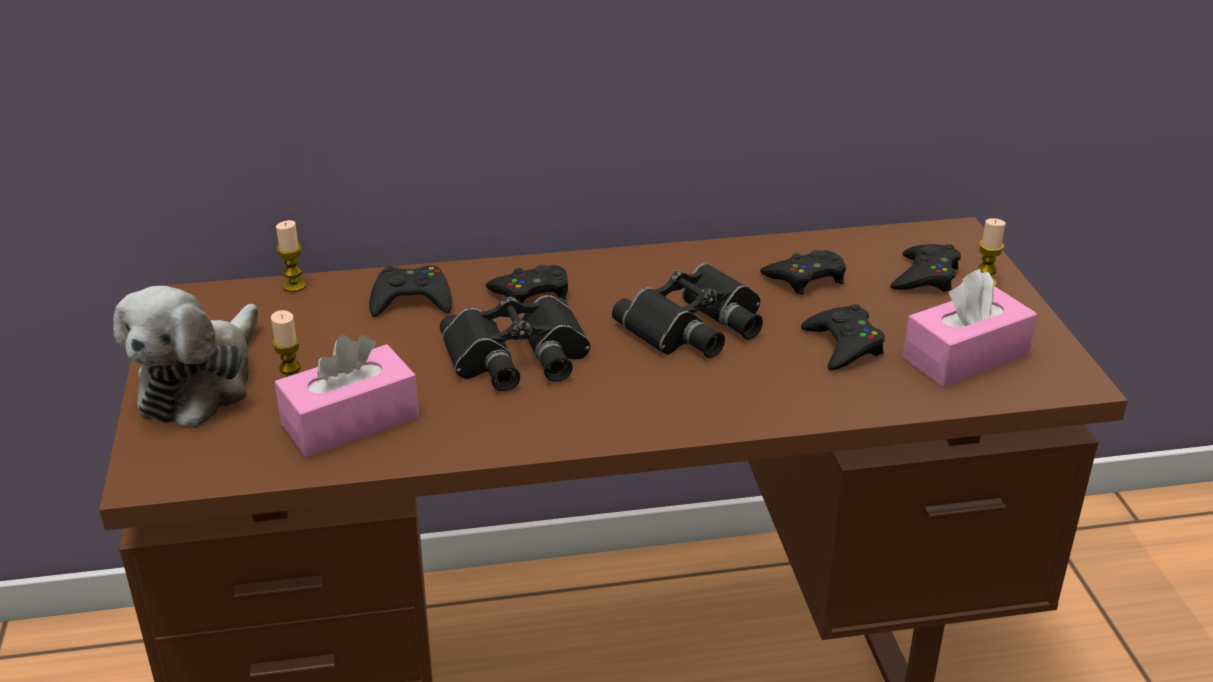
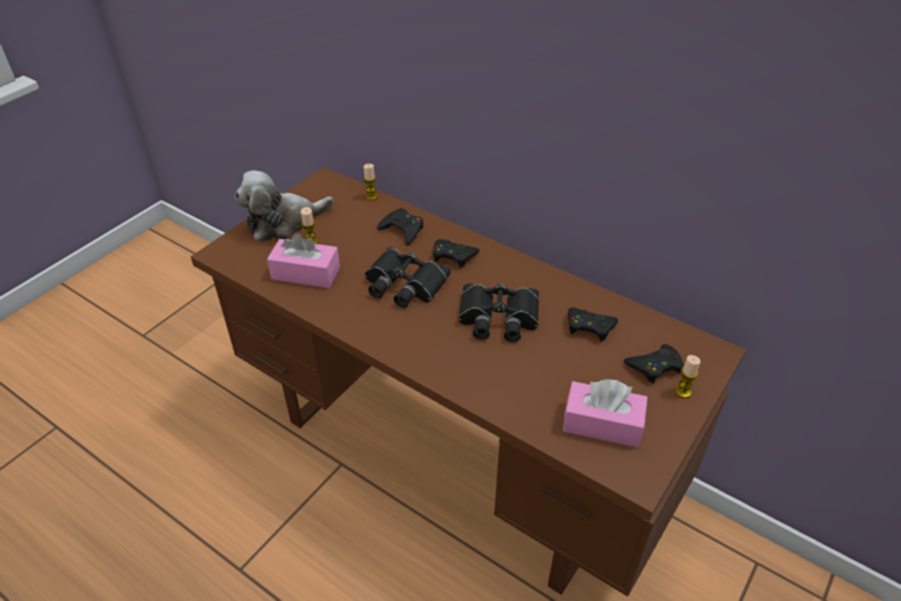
camera: 45 degrees right, 10 degrees up
(843, 345) = (550, 375): black game controller -> none

